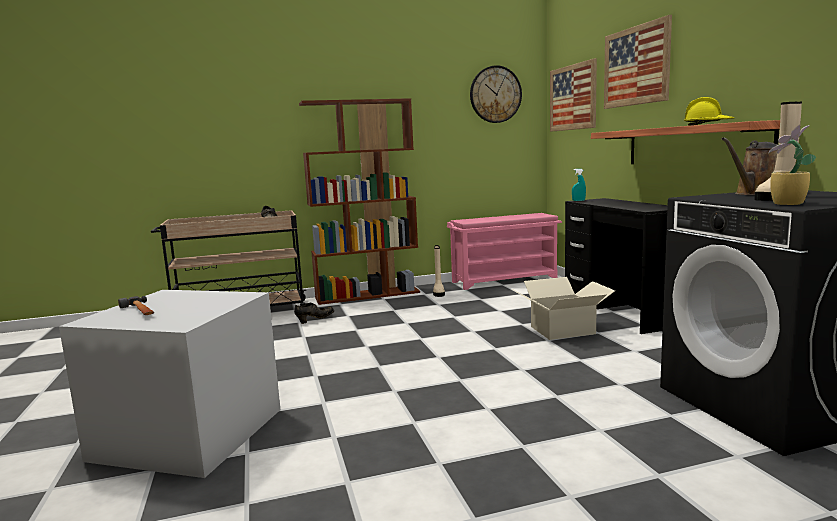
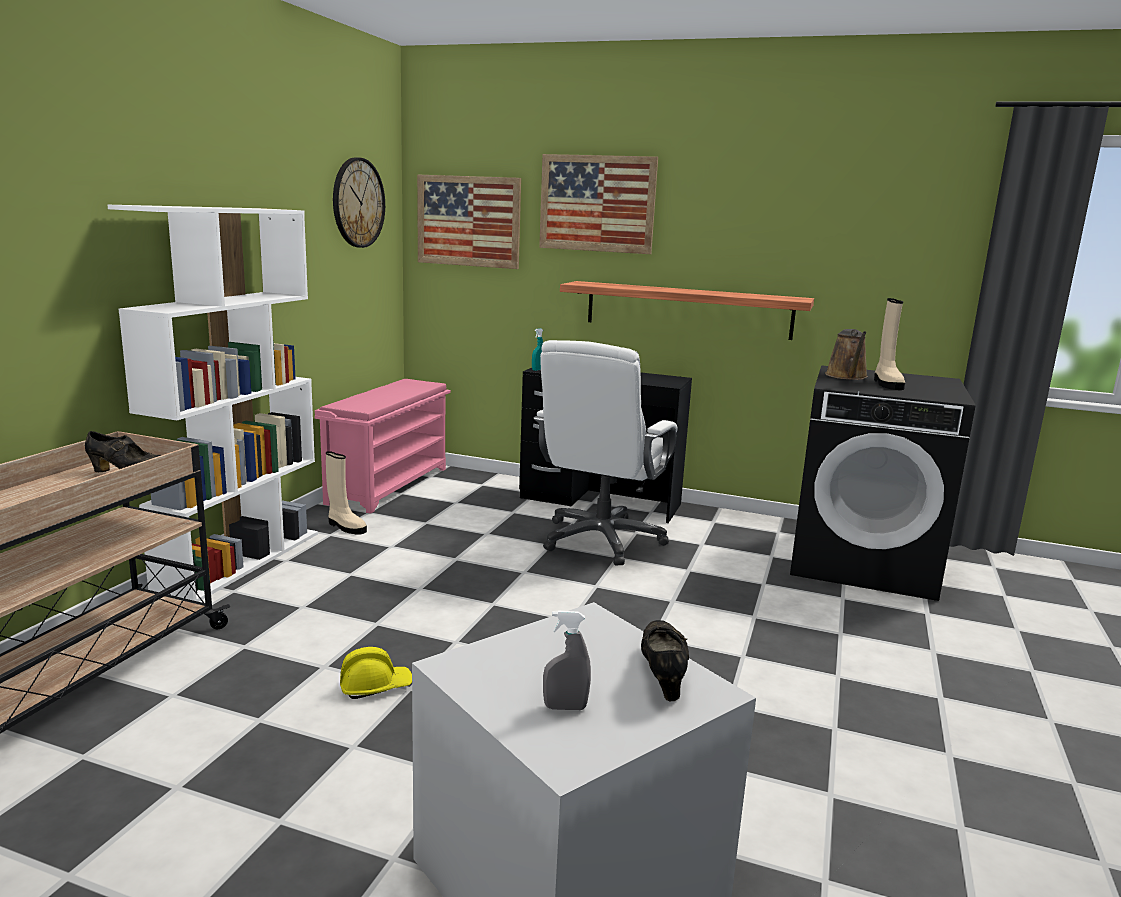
camera: 55 degrees left, 5 degrees up
(140, 311) = (565, 707): hammer -> grey spray bottle
(315, 320) = (267, 633): black shoe -> black shoe (662, 674)
(368, 295) = (240, 560): brown bookcase -> white bookcase
(562, 330) = (601, 540): cardboard box -> white office chair
(707, 124) = (729, 293): yellow hard hat -> yellow hard hat (375, 686)
(786, 204) = (931, 394): potted plant -> none

